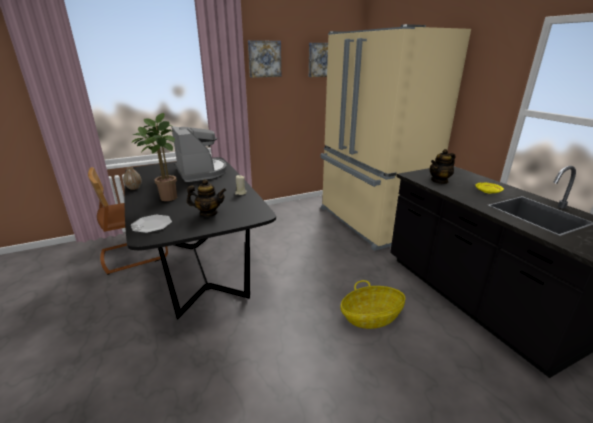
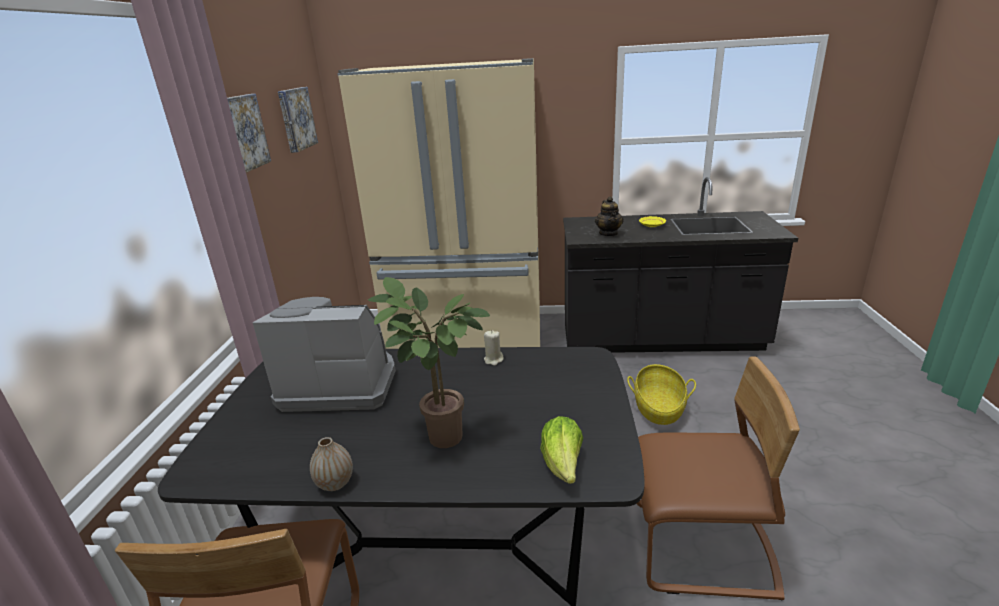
camera: 60 degrees left, 0 degrees up
(152, 225) = (563, 466): plate -> lettuce
(208, 213) = (555, 400): teapot -> none
(236, 364) = (701, 550): none -> brown chair

